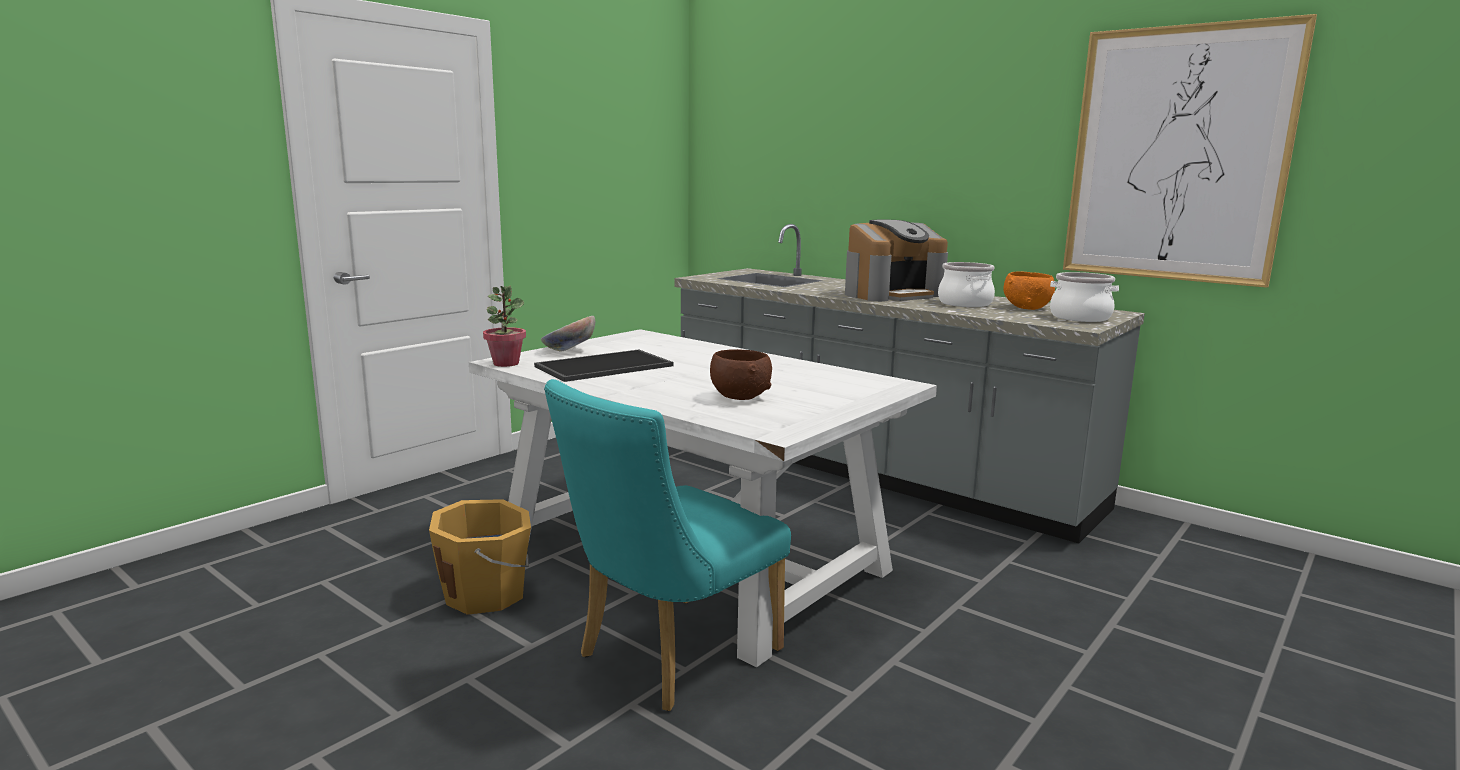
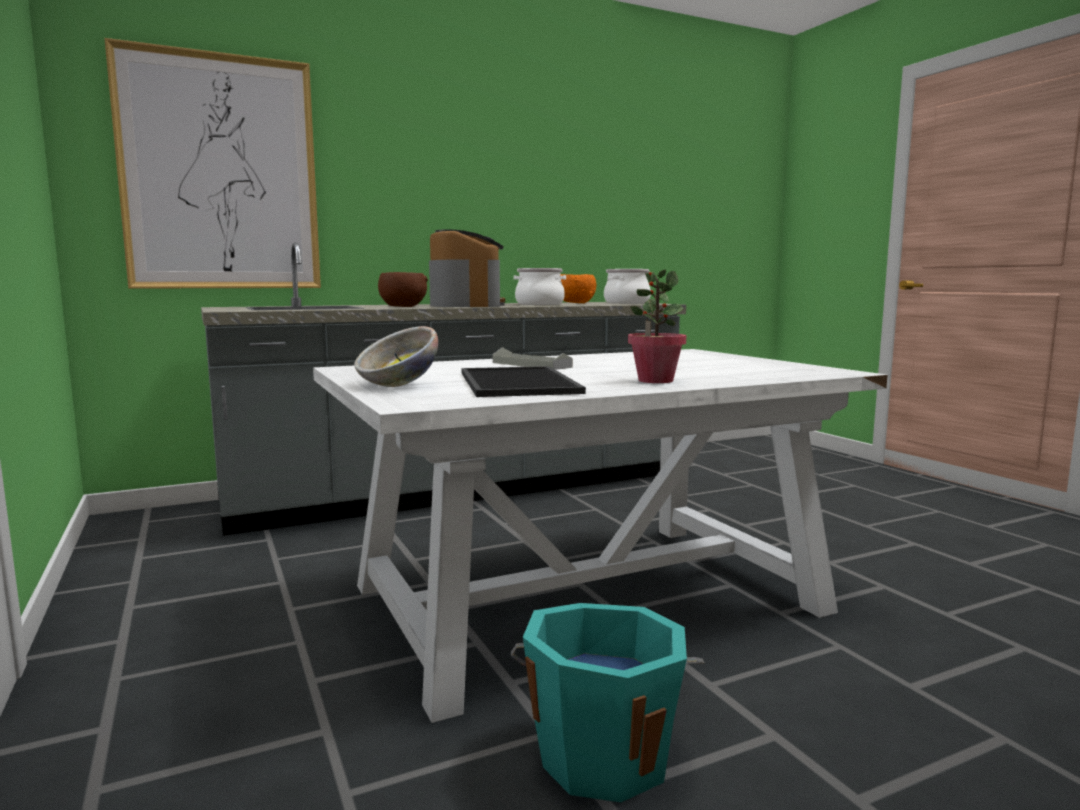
camera: 65 degrees left, 5 degrees down
(487, 594) = (603, 755): orange bucket -> turquoise bucket
(506, 363) = (433, 403): potted plant -> potted plant (655, 380)
(668, 658) = (815, 650): turquoise chair -> none
(708, 359) = (531, 365): none -> grey tray
(740, 397) = (708, 369): brown bowl -> brown bowl (402, 307)
(1177, 155) = (622, 184): picture -> picture (221, 173)

